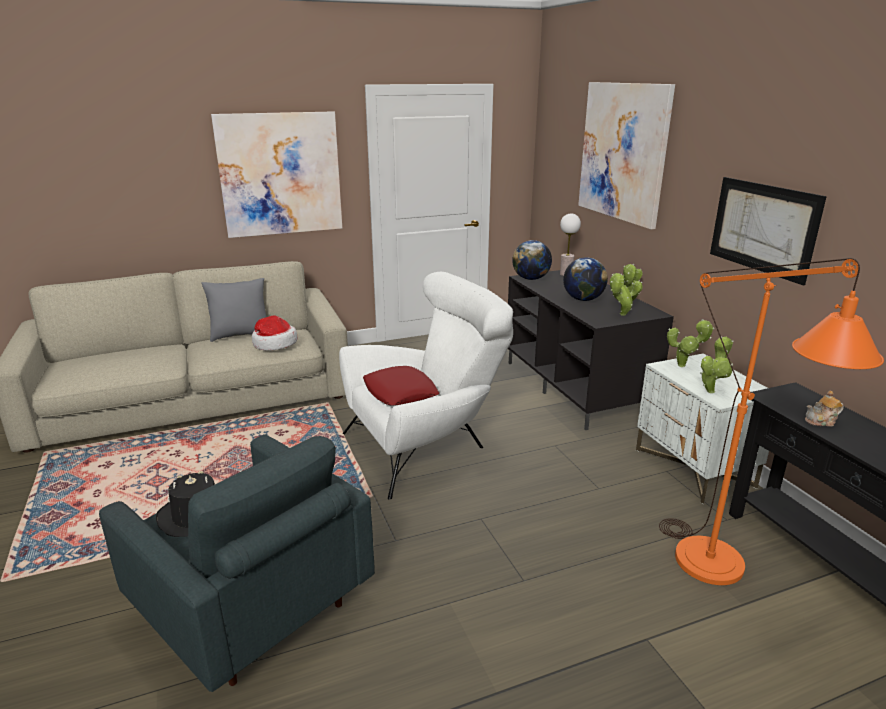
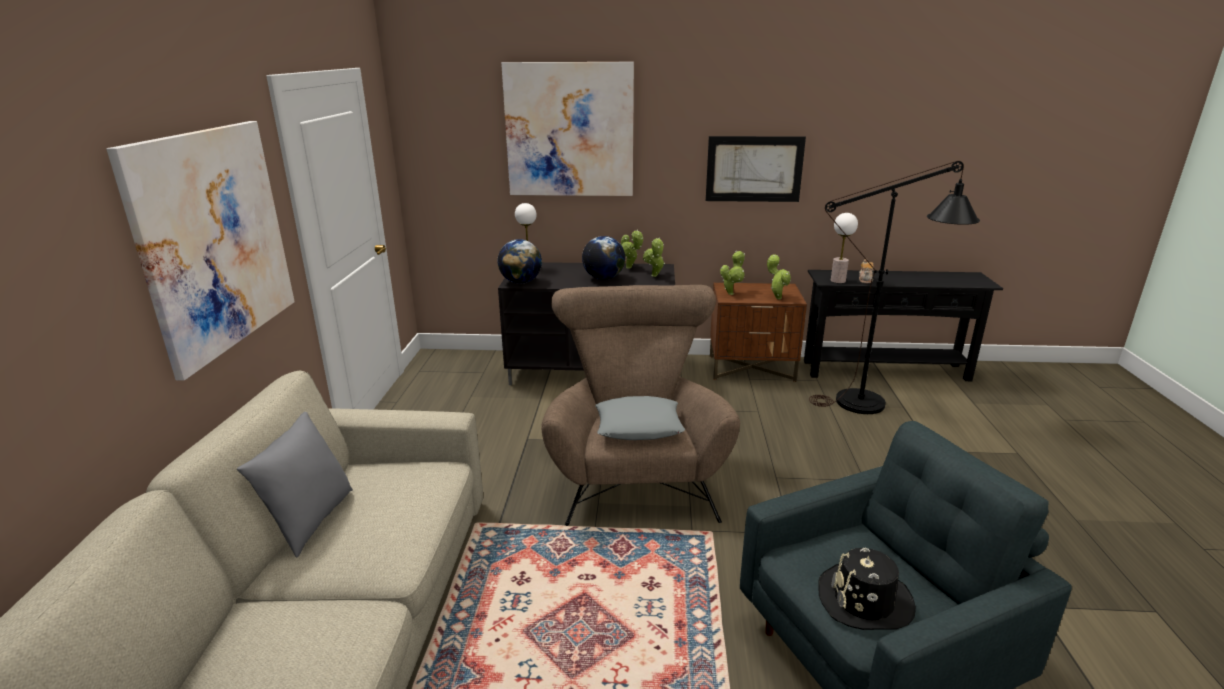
camera: 65 degrees left, 0 degrees up
(274, 344) = (408, 487): hat -> none
(400, 392) = (639, 426): red pillow -> grey pillow
(426, 445) = (635, 475): white armchair -> brown armchair
(694, 468) = (752, 368): white nightstand -> brown nightstand
(722, 575) = (874, 403): orange floor lamp -> black floor lamp
(782, 403) = (838, 281): none -> table lamp

